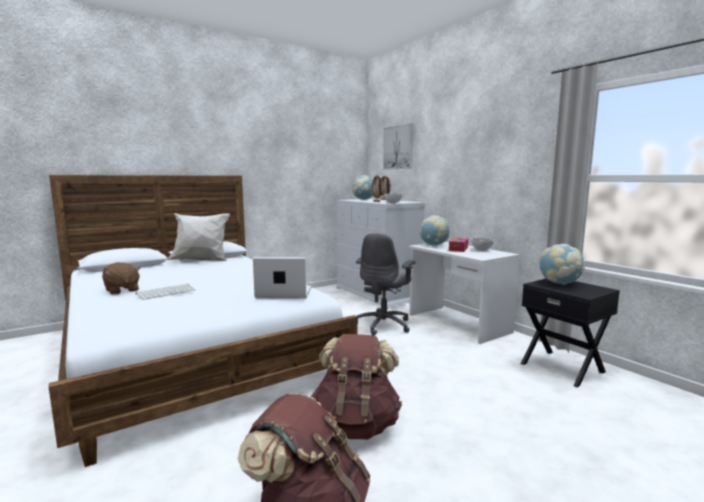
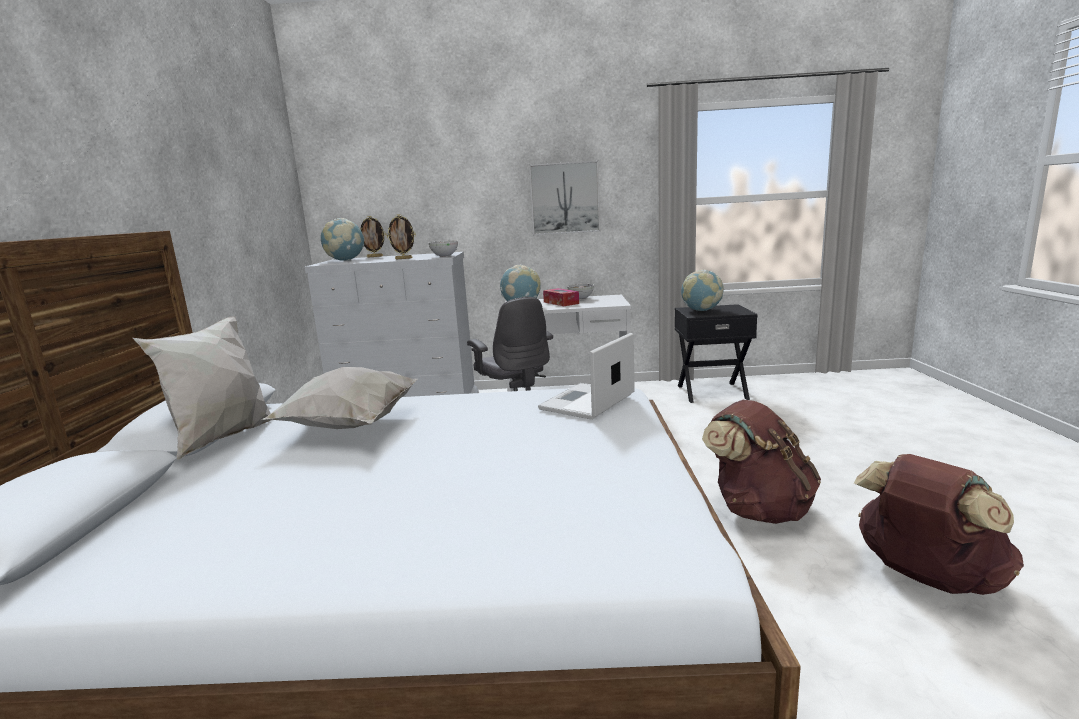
camera: 55 degrees left, 5 degrees up
(121, 290) = (354, 529): brown plush toy -> none
(166, 292) = (466, 477): keyboard -> none
(222, 270) = (349, 427): none -> white pillow
(398, 147) = (382, 170): picture -> picture (565, 198)

